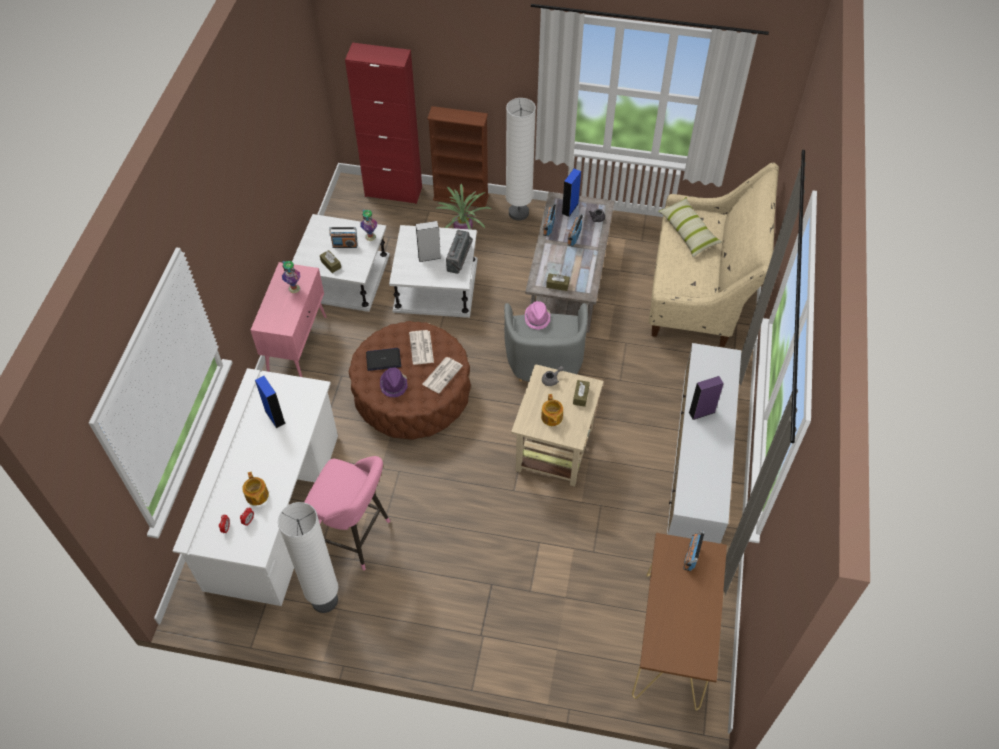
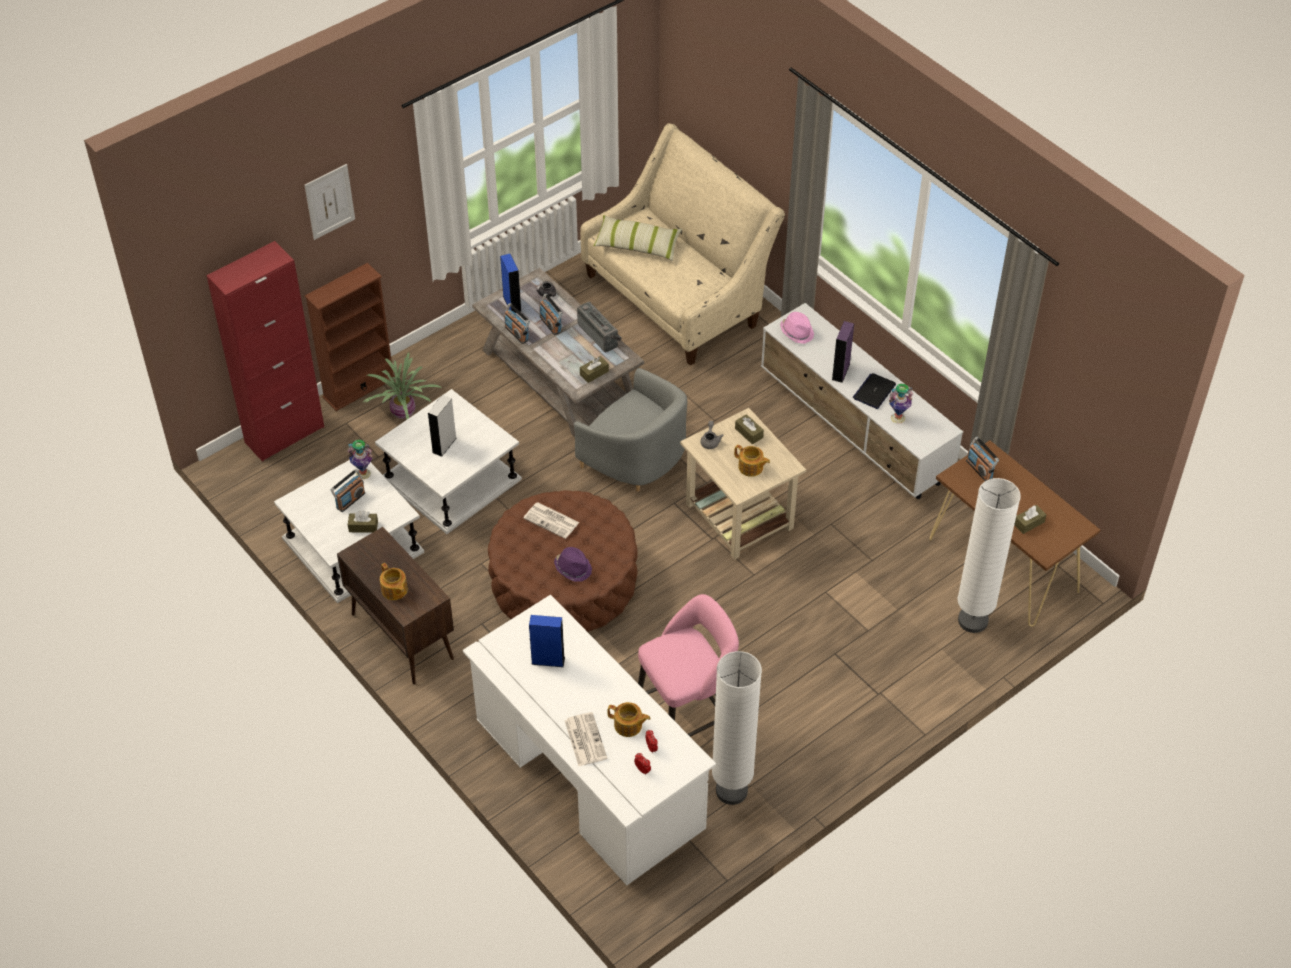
camera: 50 degrees left, 5 degrees down
(274, 306) = (394, 590): none -> teapot
(294, 288) = (388, 561): vase -> vase (898, 418)
(297, 345) = (401, 636): pink cabinet -> brown cabinet
(383, 360) = (534, 558): laptop -> laptop (874, 391)
(442, 374) = (601, 525): newspaper -> newspaper (585, 739)
(460, 259) = (474, 424): radio -> radio (600, 334)
(464, 48) = (329, 201): none -> picture
(518, 213) = (433, 358): white floor lamp -> white floor lamp (973, 621)
(537, 318) = (606, 417): pink hat -> pink hat (797, 332)
(672, 625) = (1029, 523): none -> brown tissue box

